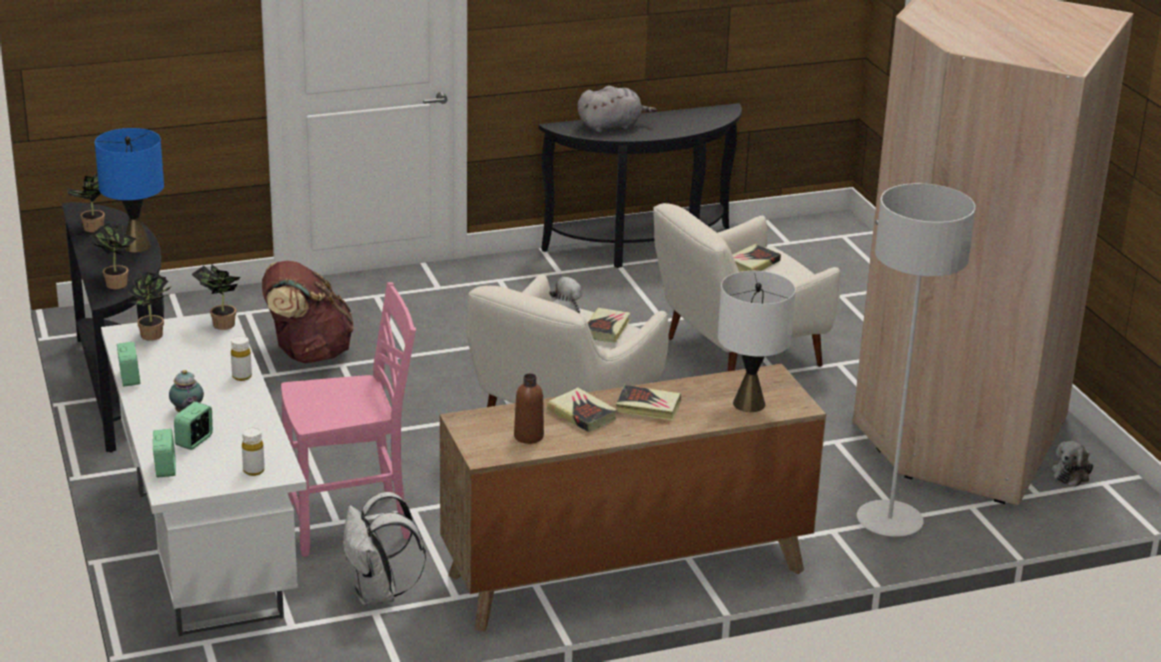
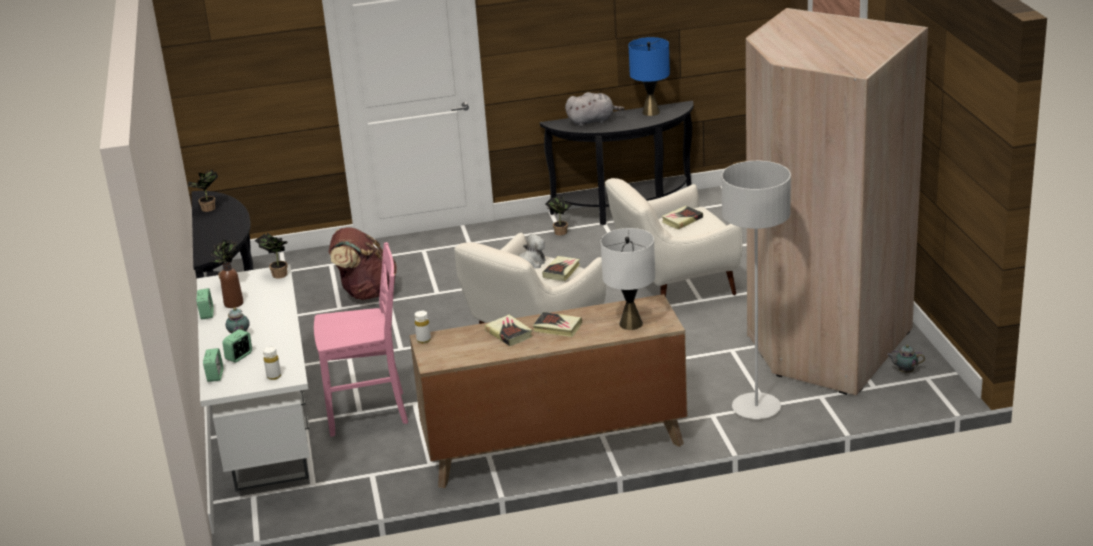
camera: 10 degrees right, 0 degrees up
(115, 283) = (213, 247): potted plant -> potted plant (559, 232)
(137, 246) = (234, 220): blue table lamp -> blue table lamp (651, 112)
(242, 376) = (282, 311): white bottle -> white bottle (423, 340)
(378, 594) = (377, 462): white backpack -> none
(528, 436) = (467, 350): brown bottle -> brown bottle (233, 303)
(1072, 473) = (904, 371): plush toy -> teapot

